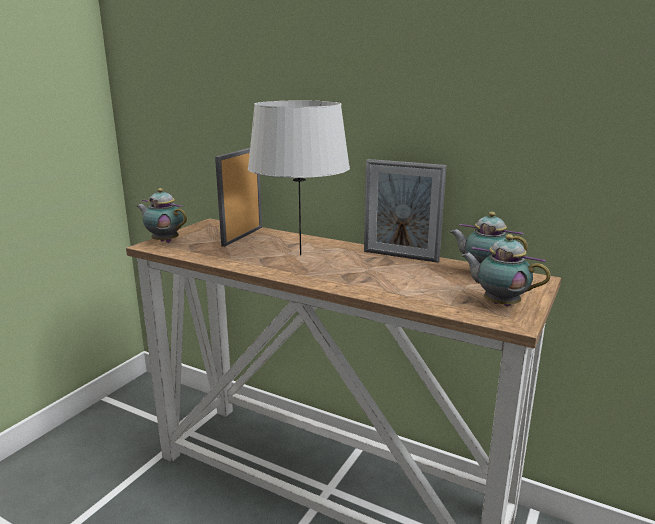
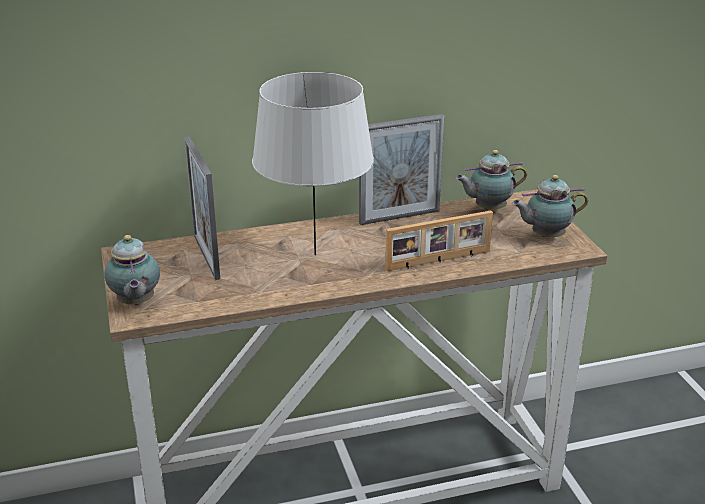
camera: 45 degrees left, 10 degrees up
(164, 241) = (135, 303): teapot -> teapot turned 90 degrees counterclockwise
(372, 285) = (439, 261): none -> picture frame

